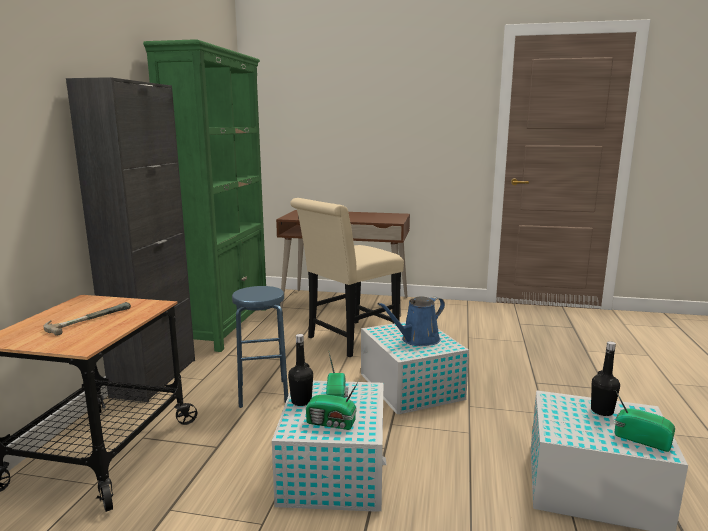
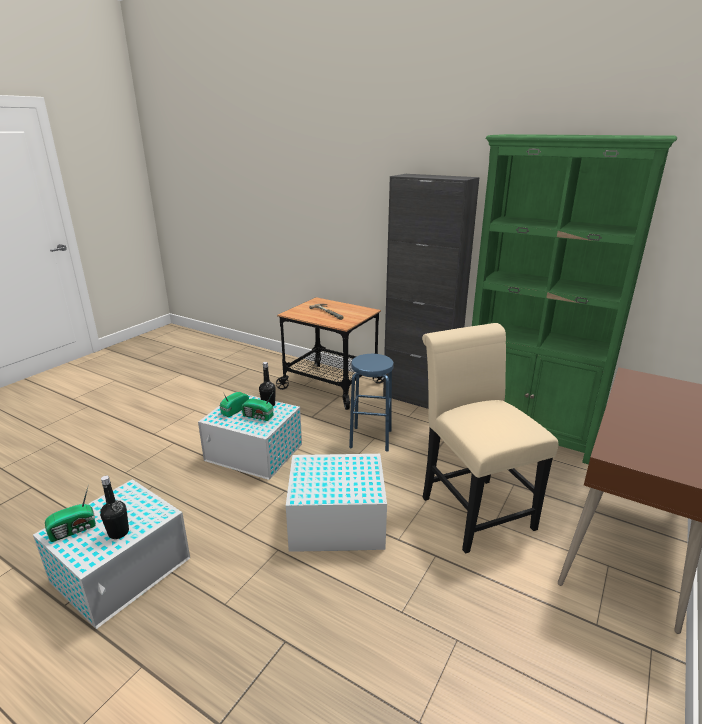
camera: 110 degrees right, 10 degrees up
(417, 340) = (329, 479): blue watering can -> none

